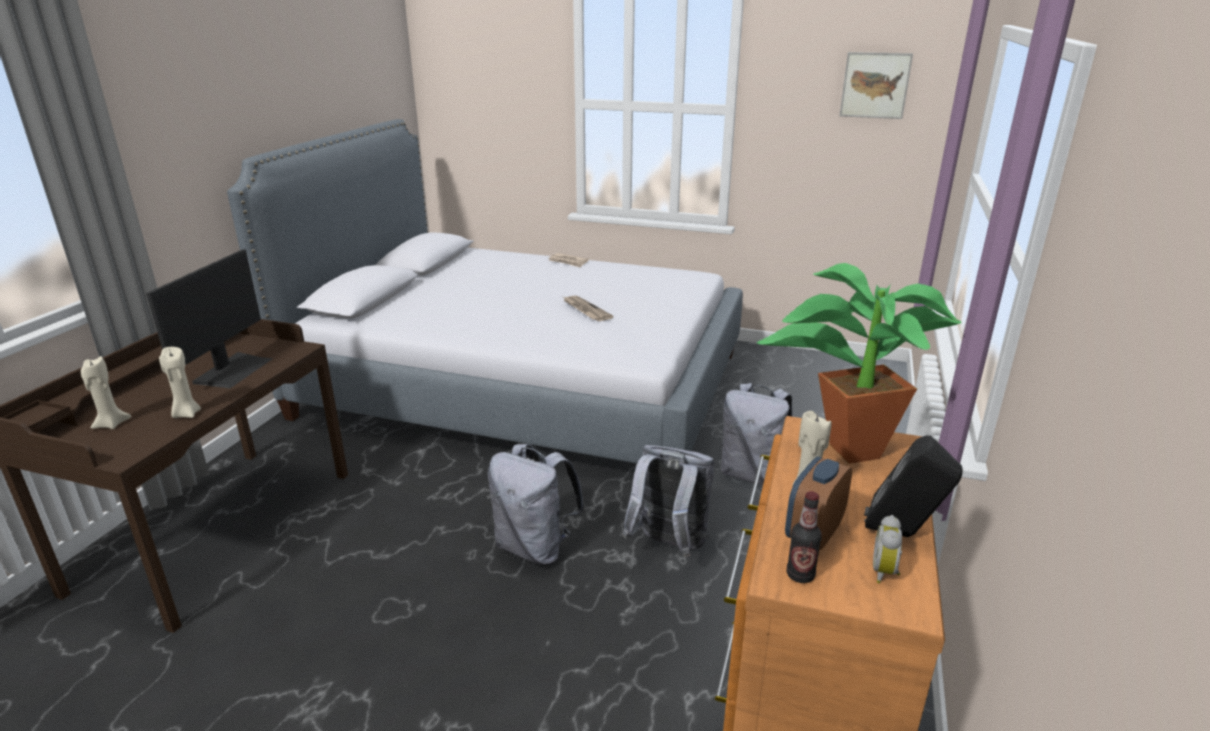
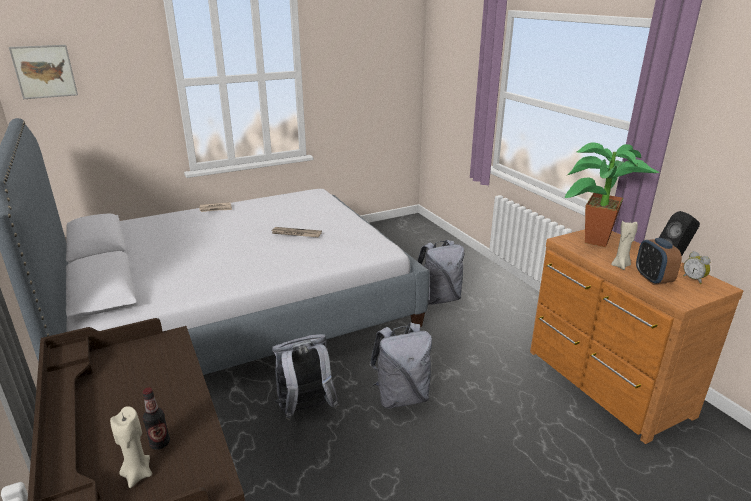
camera: 45 degrees left, 0 degrees up
(186, 414) = (192, 426): beige candle -> none
(232, 370) = (150, 379): monitor -> none
(668, 546) = (459, 354): grey backpack -> grey backpack (306, 410)
(800, 575) = (681, 295): bottle -> bottle (160, 443)
(875, 85) = (382, 49): picture -> picture (44, 71)

